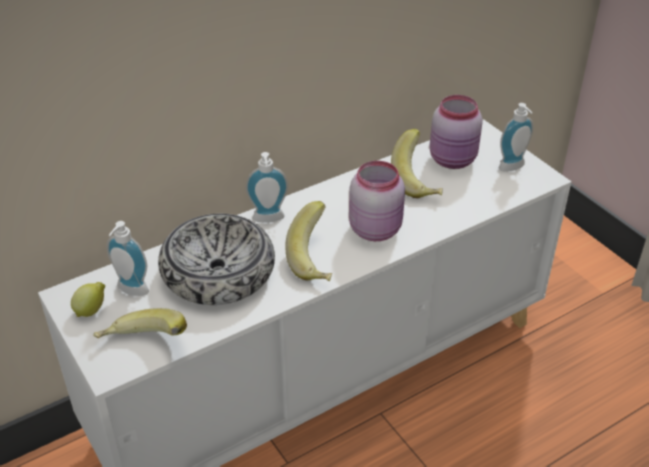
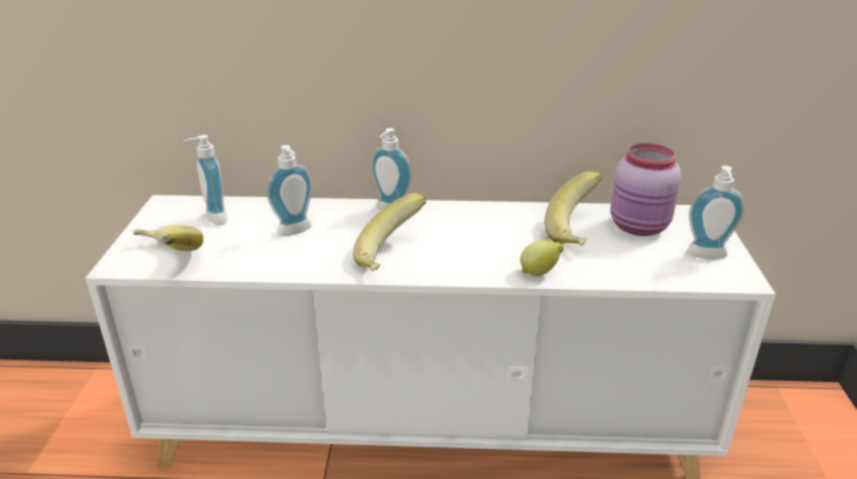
camera: 35 degrees right, 10 degrees down
(91, 310) = (168, 220): lemon -> lemon (540, 273)
(218, 271) = (296, 231): bowl -> soap dispenser
(376, 229) = (483, 253): pink jar -> none

